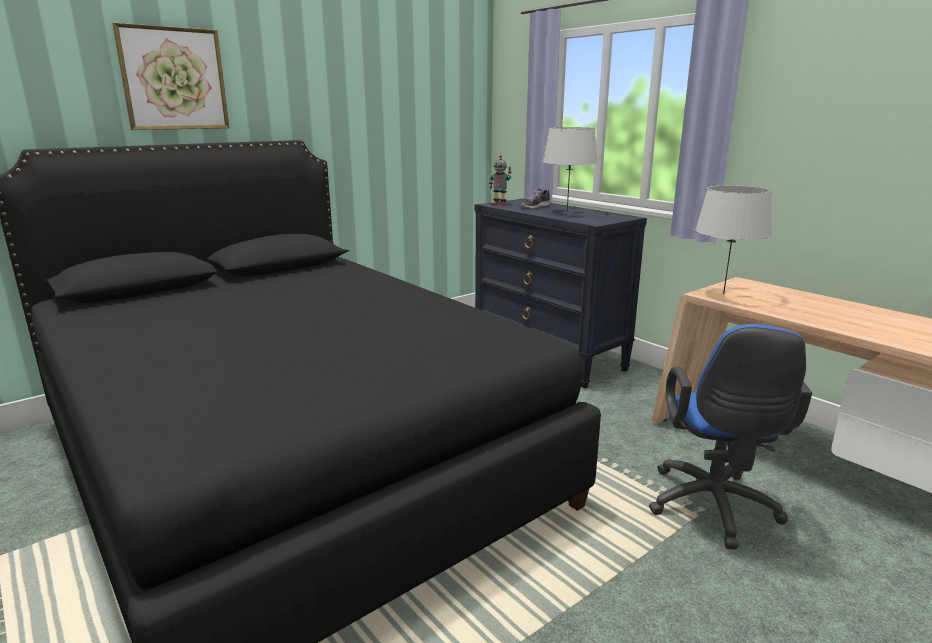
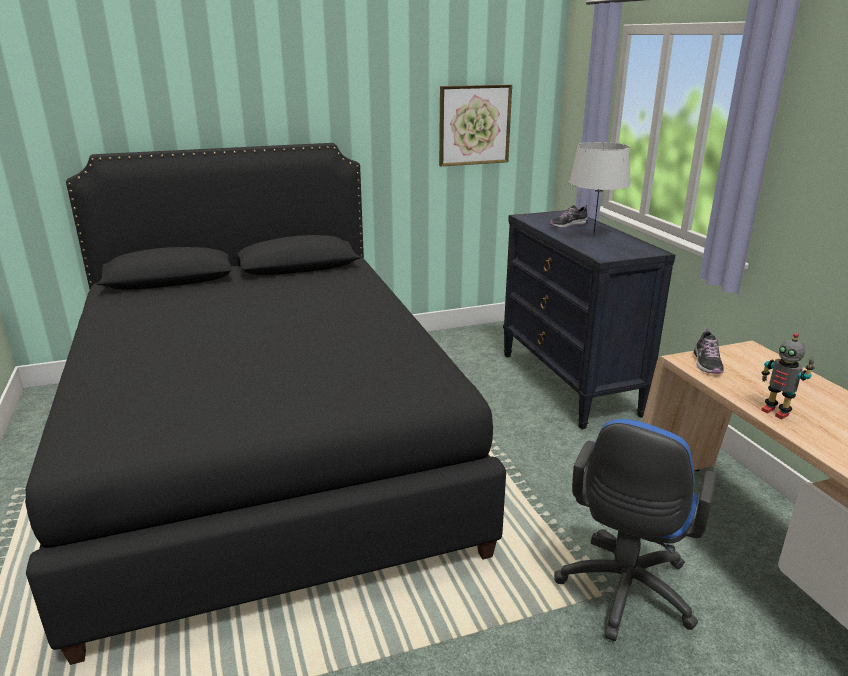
camera: 20 degrees right, 5 degrees up
(174, 79) = (219, 88): picture -> picture (474, 125)
(499, 204) = (534, 216): toy robot -> toy robot (776, 412)
(723, 294) = (707, 363): grey table lamp -> shoe

